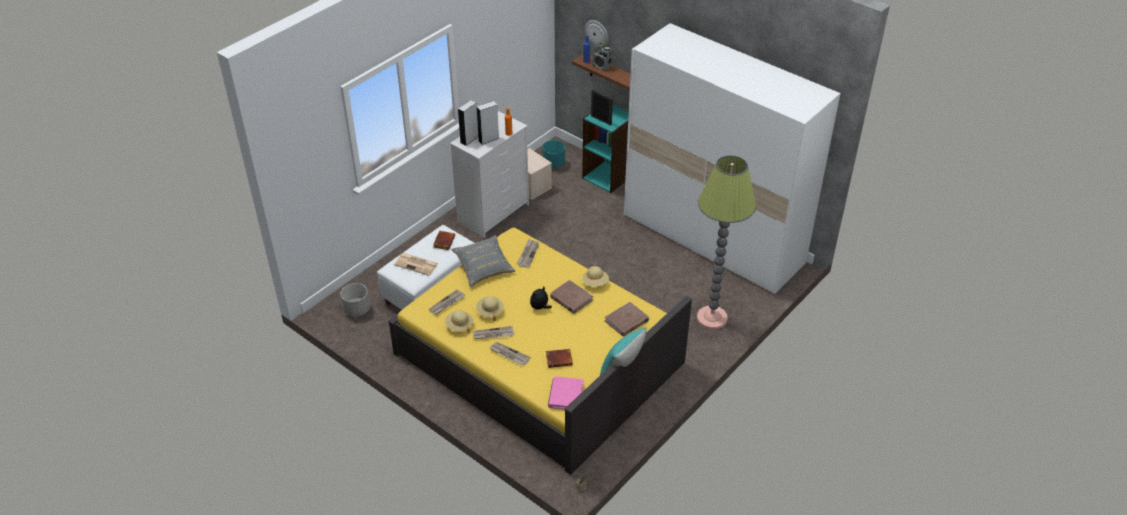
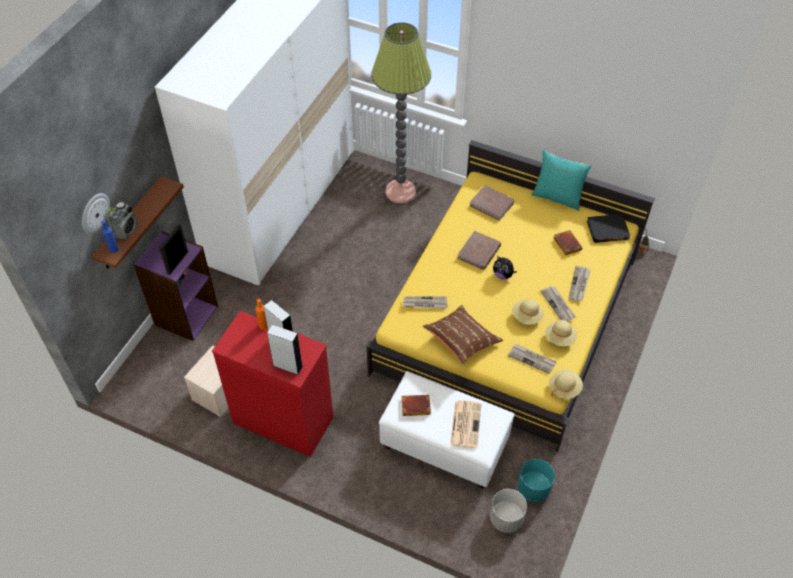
camera: 105 degrees left, 10 degrees up
(483, 268) = (461, 341): grey pillow -> brown pillow
(493, 212) = (282, 420): white dresser -> red dresser
(553, 164) = (167, 378): turquoise planter -> turquoise planter (534, 488)
(565, 395) = (607, 230): pink book -> black book
(595, 283) = (447, 238): beige hat -> beige hat (564, 388)
(608, 176) = (185, 315): turquoise bookcase -> purple bookcase

